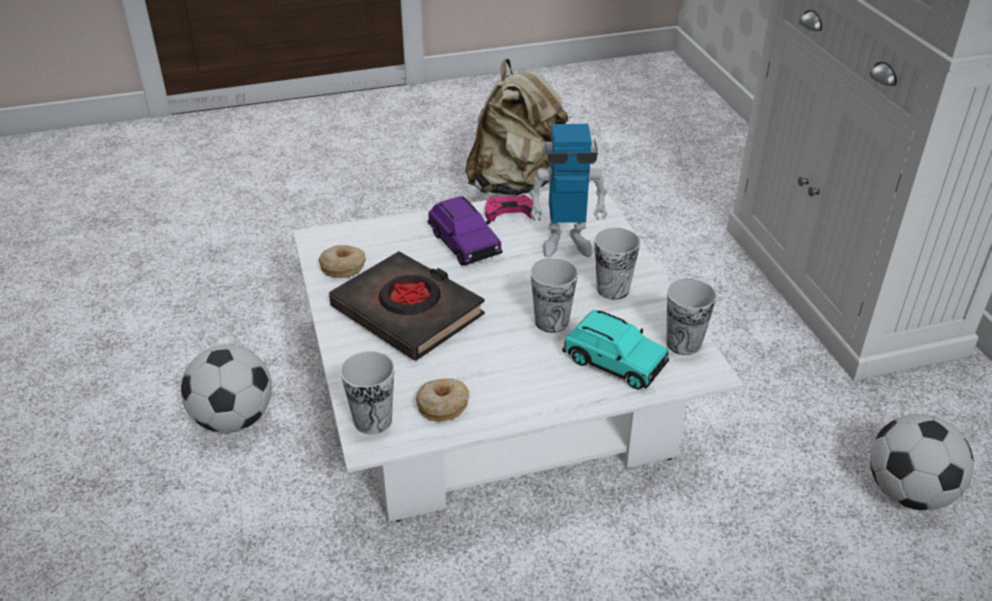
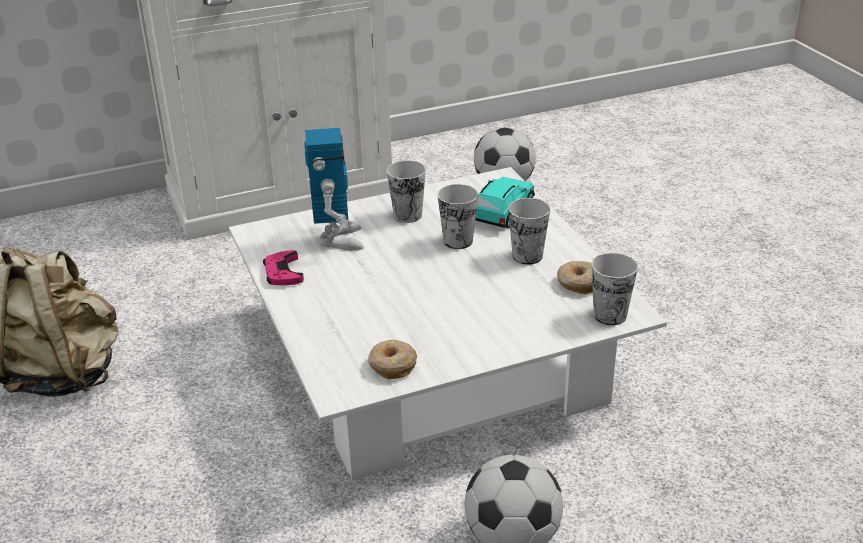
camera: 95 degrees left, 5 degrees down
(408, 312) = (460, 315): black book -> none
(464, 243) = (342, 294): purple toy car -> none
(683, 343) = (472, 186): cup -> cup (527, 256)

